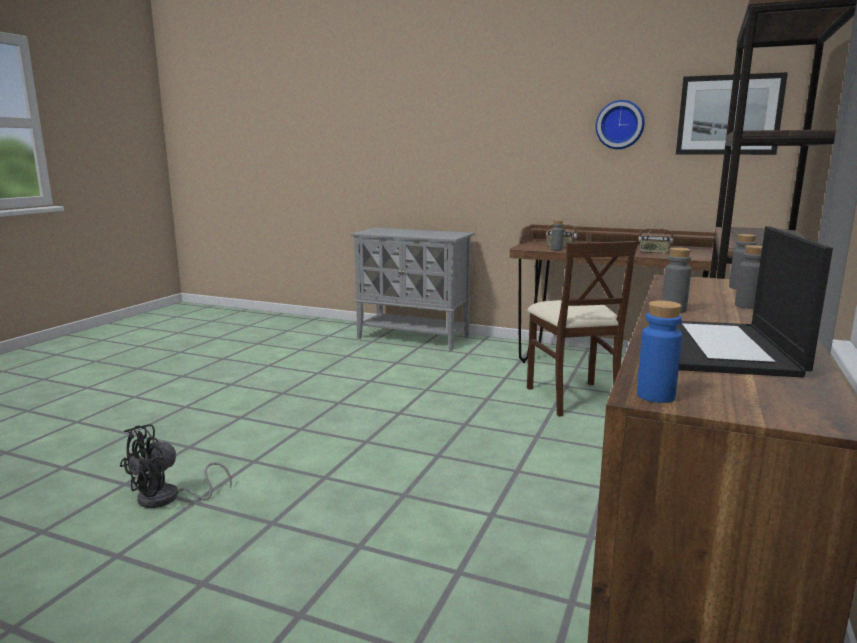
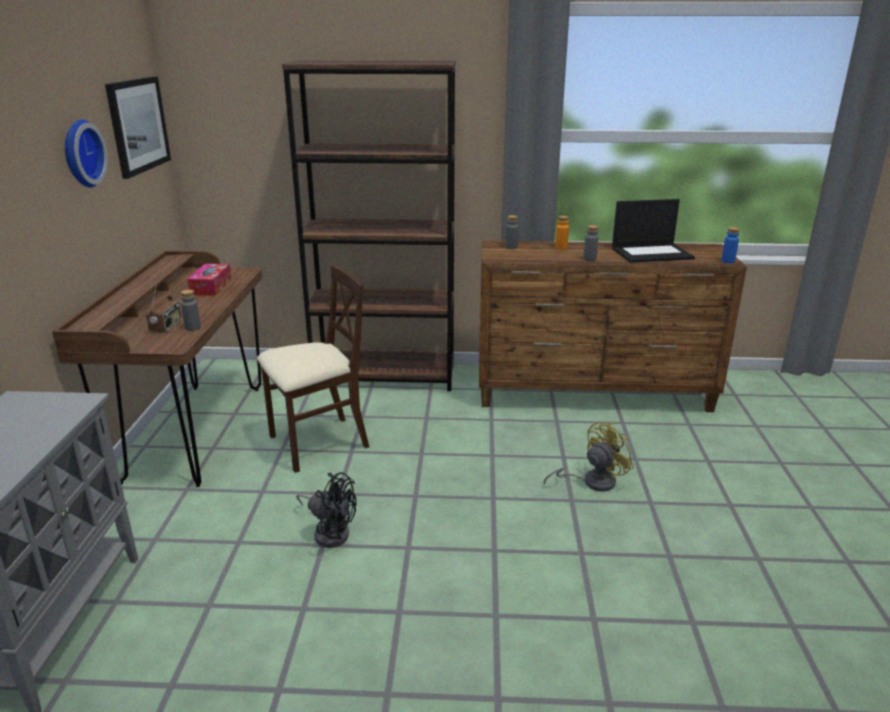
camera: 110 degrees left, 10 degrees up
(167, 499) = (707, 646): black fan -> black fan (330, 532)
(427, 518) = (592, 482): none -> yellow fan
(654, 252) = (211, 287): radio -> tissue box
(747, 306) = (561, 248): grey bottle -> orange bottle

